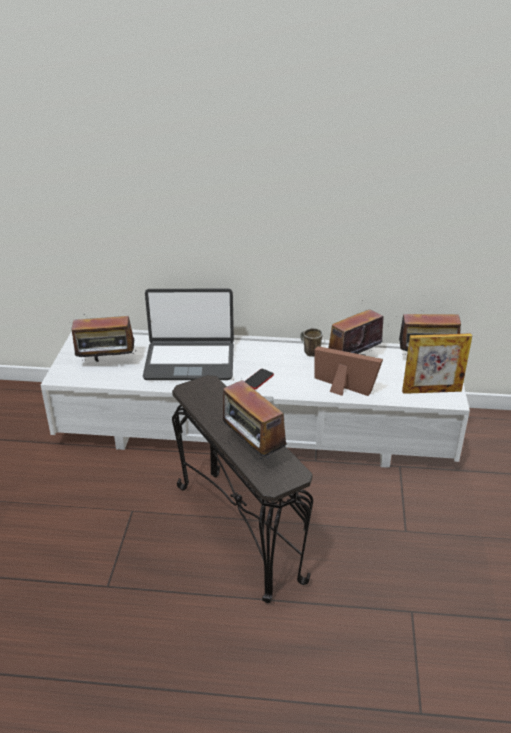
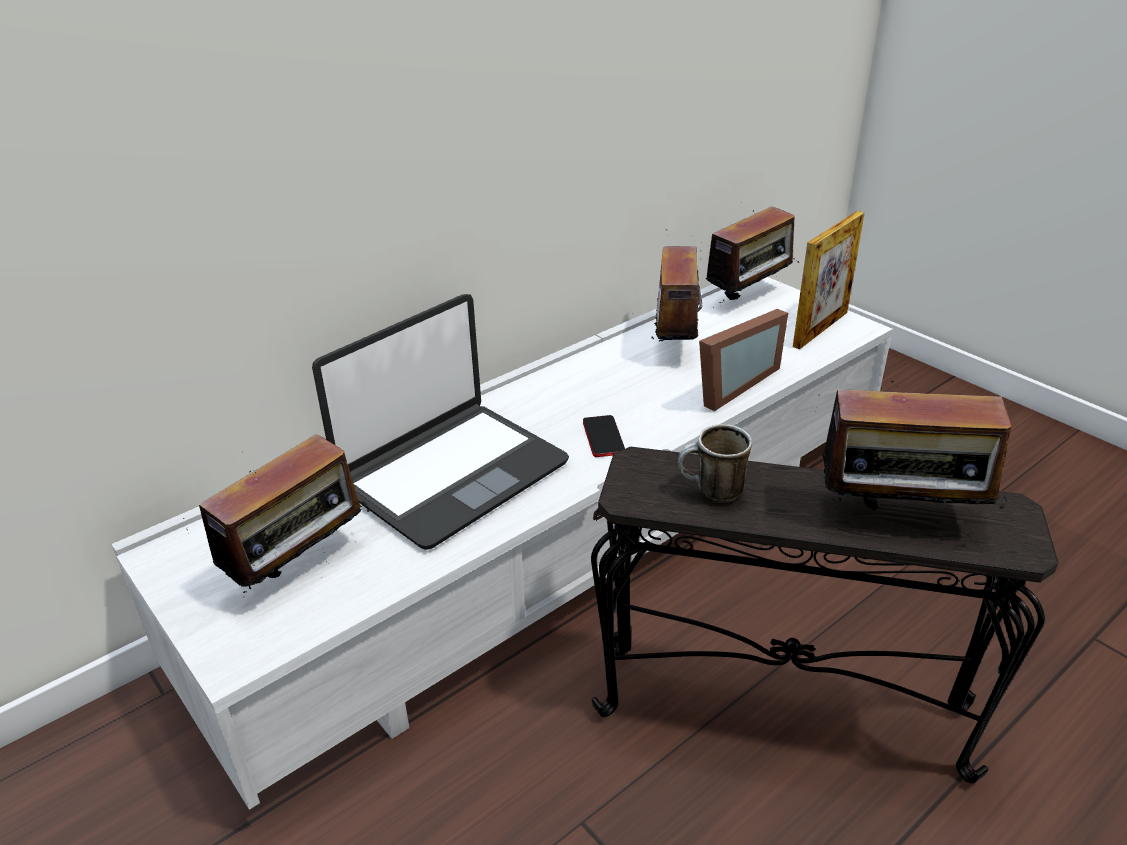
camera: 45 degrees left, 0 degrees up
(309, 352) = (601, 362): mug -> mug (711, 493)
(342, 389) = (729, 385): picture frame -> picture frame turned 150 degrees clockwise

